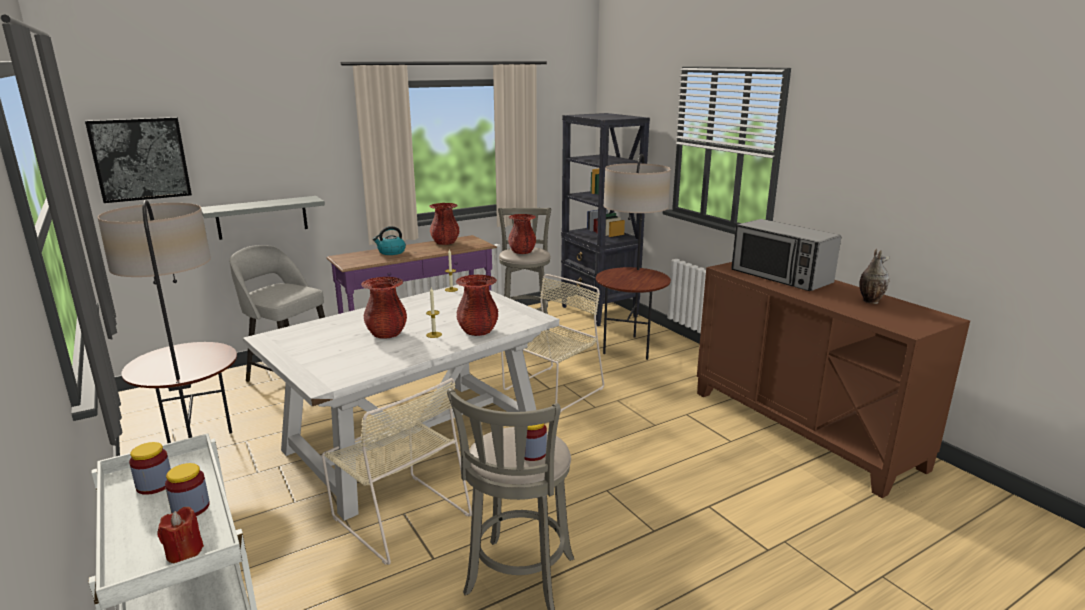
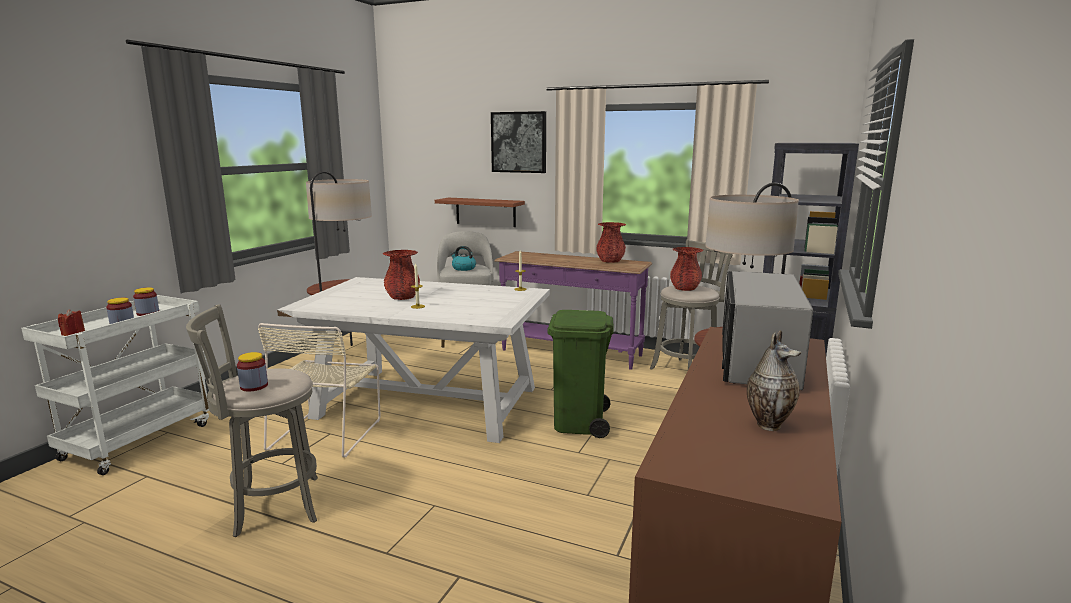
camera: 55 degrees right, 5 degrees down
(140, 159) = (420, 159): picture -> picture (519, 142)
(262, 217) = (485, 212): grey shelf -> brown shelf
(391, 252) = (555, 257): kettle -> kettle (463, 268)
(477, 331) = (442, 314): red vase -> none
(551, 390) = (579, 423): beige chair -> green trash can

